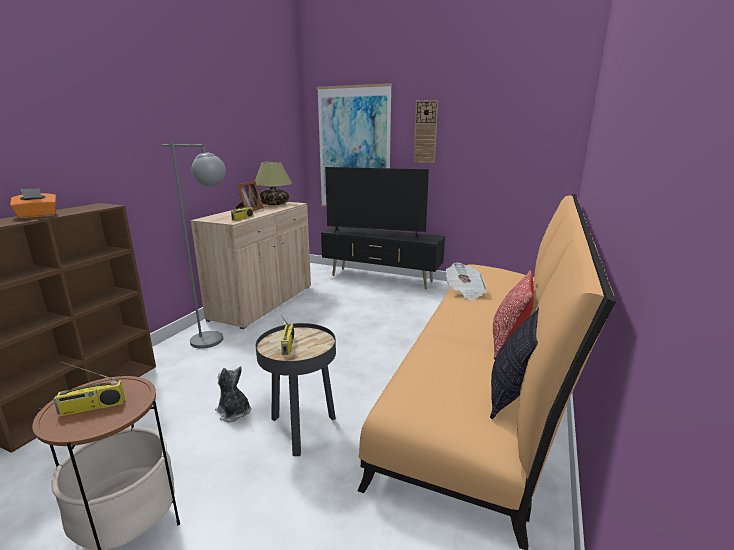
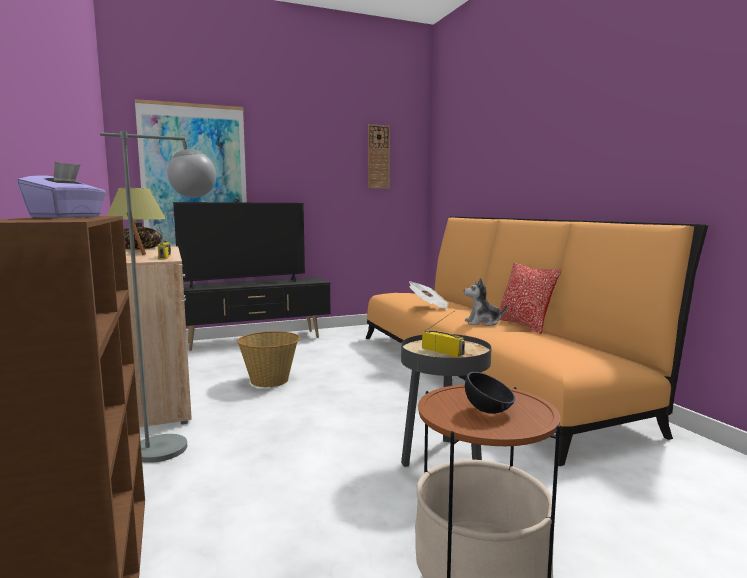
camera: 45 degrees left, 10 degrees down
(38, 216) = (67, 217): orange tissue box -> purple tissue box
(92, 407) = (489, 411): radio -> black bowl
(234, 412) = (357, 481): plush toy -> plush toy (483, 322)
(330, 316) = (270, 380): none -> basket
(425, 132) = (287, 164): wall clock -> wall clock (378, 157)
(511, 396) = (591, 345): pillow -> none

